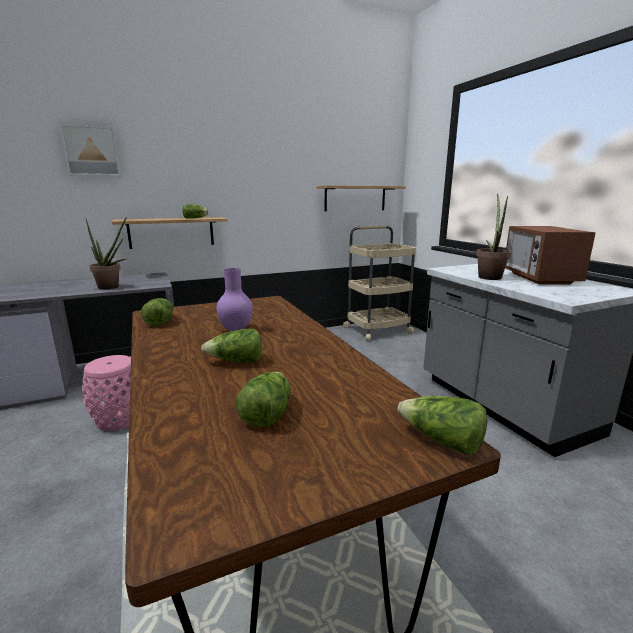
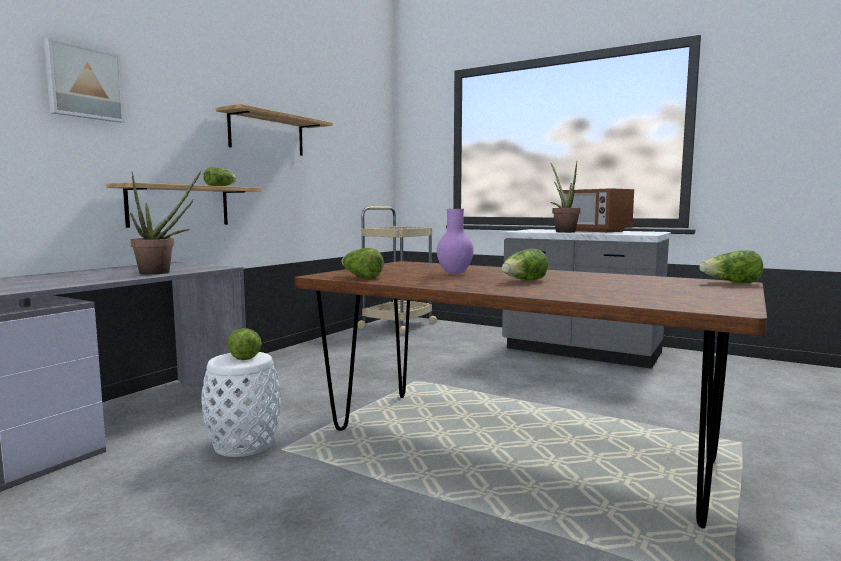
camera: 35 degrees left, 10 degrees down
(118, 420) = (243, 445): pink stool -> white stool
(266, 413) = (629, 289): lettuce -> lettuce (243, 356)
(355, 198) = (359, 175): shelf -> shelf (267, 134)

